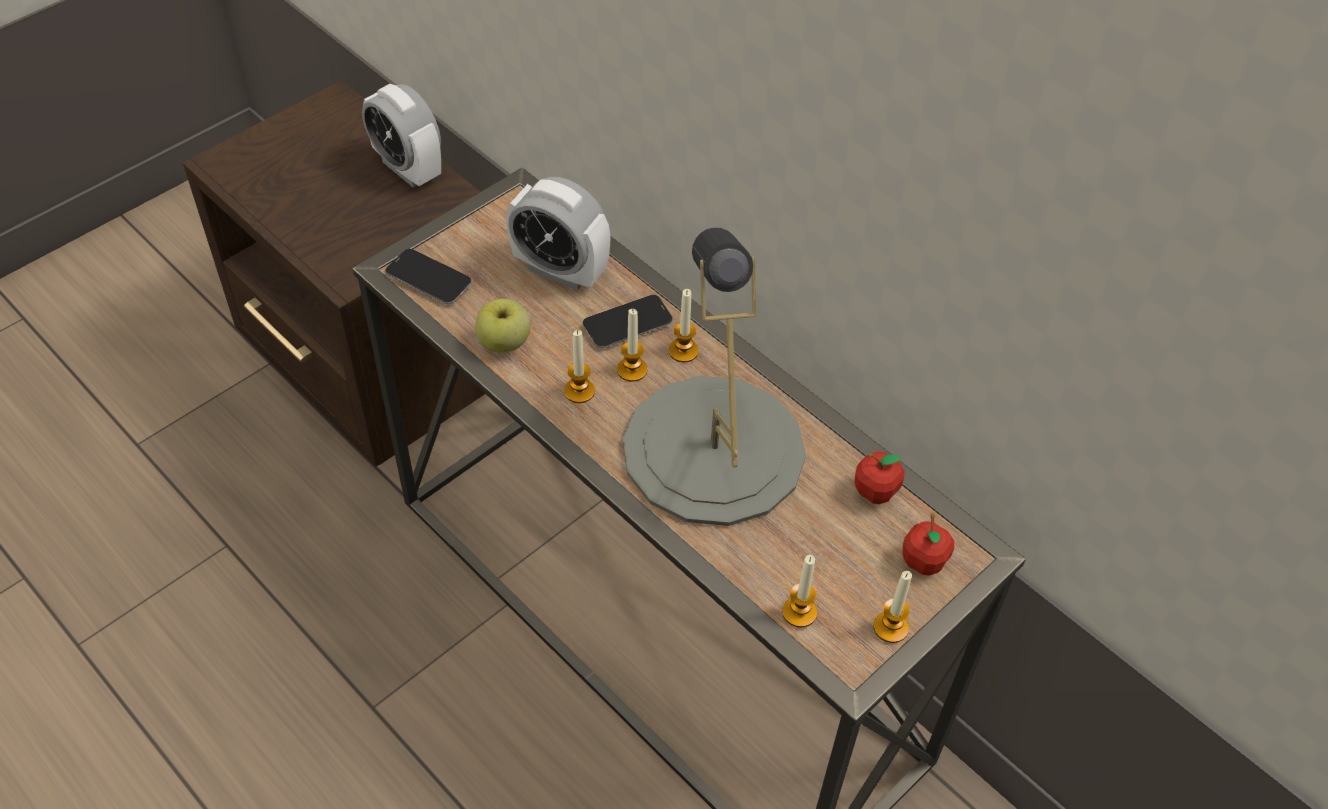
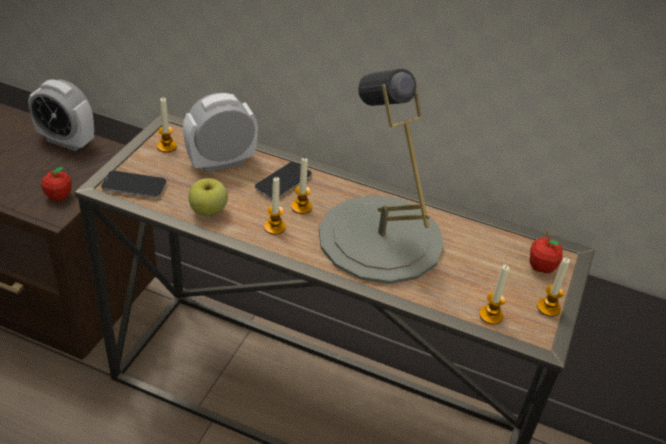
camera: 25 degrees left, 10 degrees down
(560, 270) = (221, 162): alarm clock -> alarm clock turned 150 degrees clockwise
(683, 351) = (327, 189): candle -> candle (166, 146)
(875, 492) = (490, 236): apple -> apple (59, 196)

